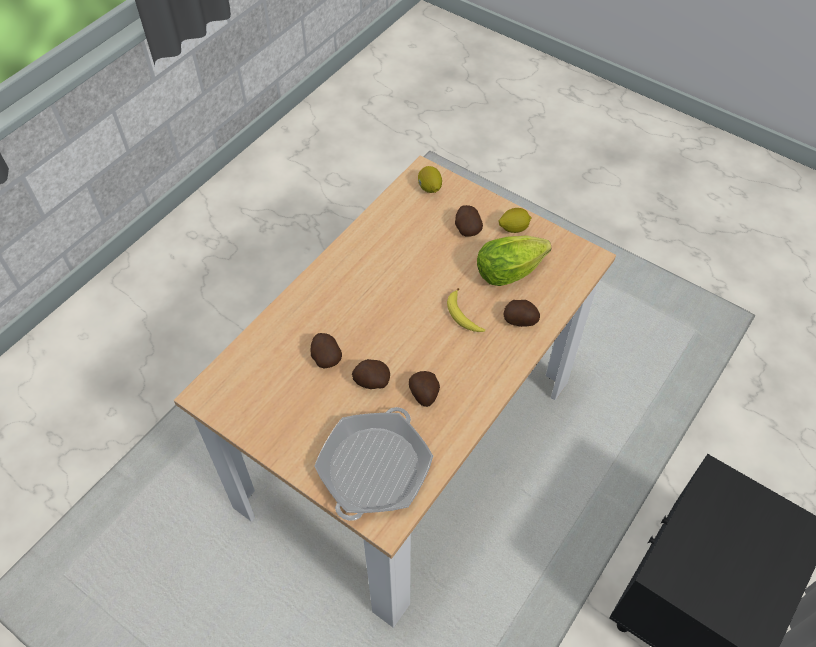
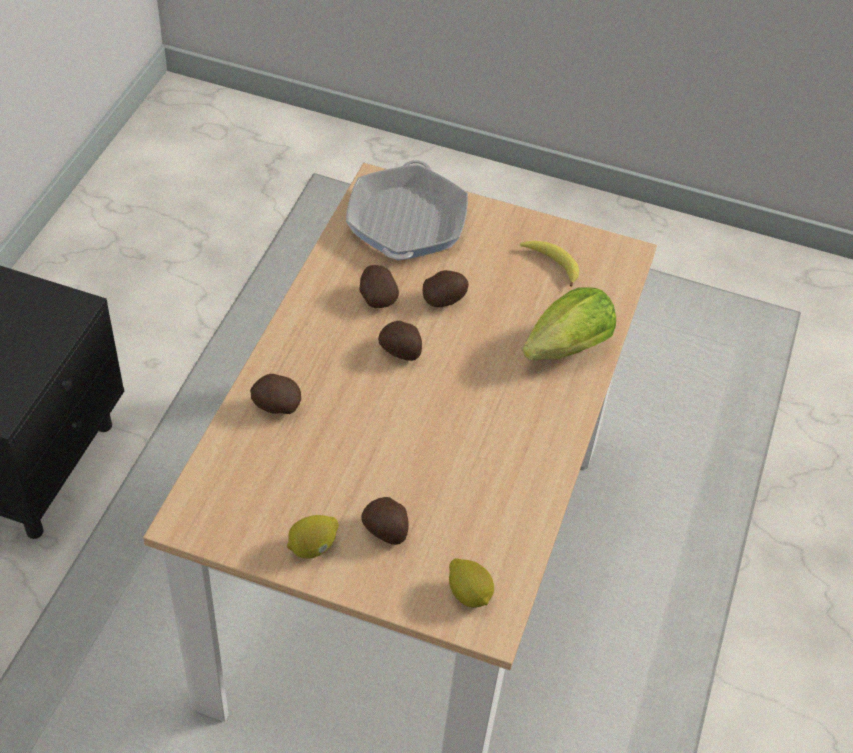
camera: 160 degrees right, 5 degrees down
(325, 357) = (511, 316): potato -> potato (401, 351)
(463, 316) = (355, 397): banana -> banana (552, 264)
(512, 271) = (300, 475): lettuce -> lettuce (562, 351)

